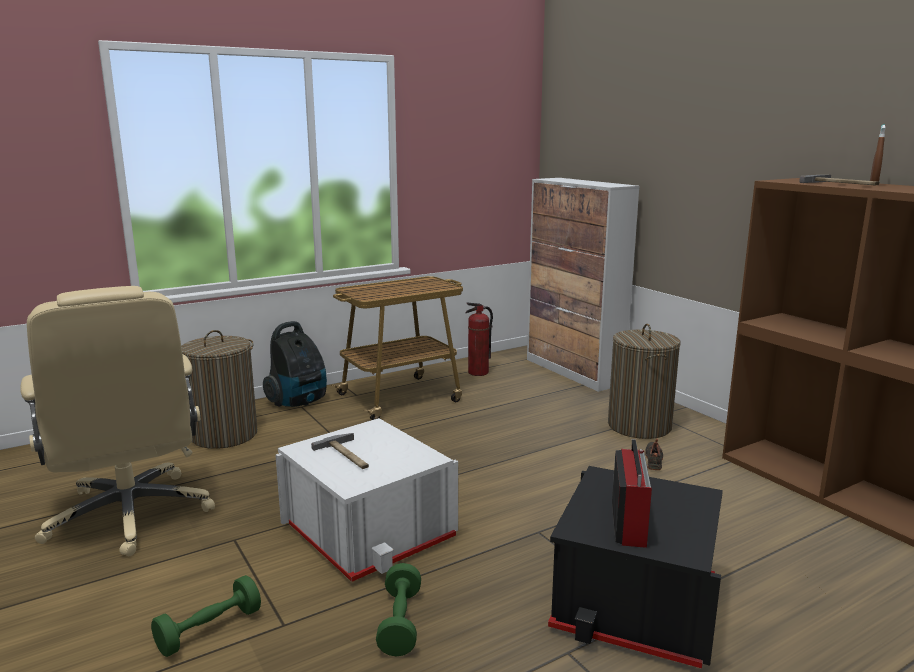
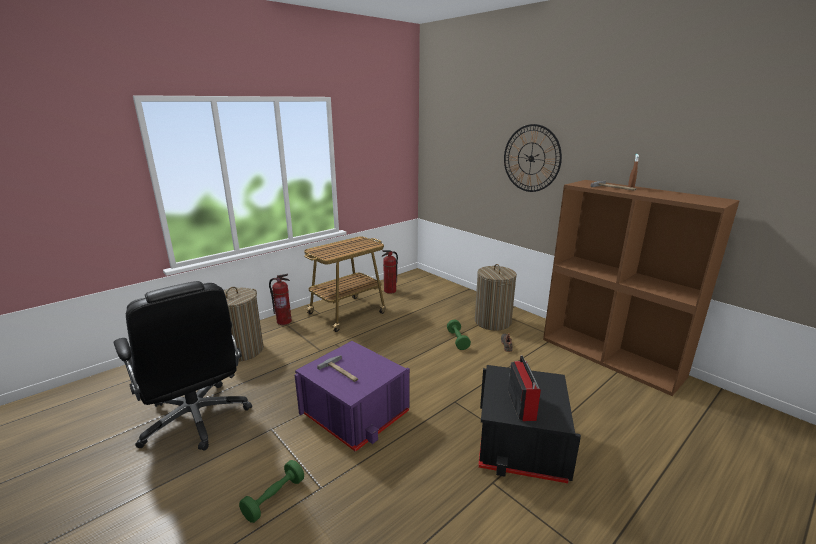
camera: 10 degrees left, 5 degrees up
(130, 516) = (196, 419): beige office chair -> black office chair
(299, 402) = (284, 321): vacuum cleaner -> fire extinguisher
(369, 532) = (355, 413): white storage box -> purple storage box
(400, 623) = (391, 476): green dumbbell -> green dumbbell (458, 340)
(573, 371) = (446, 286): cabinet -> none
(713, 148) = (531, 158): none -> wall clock

